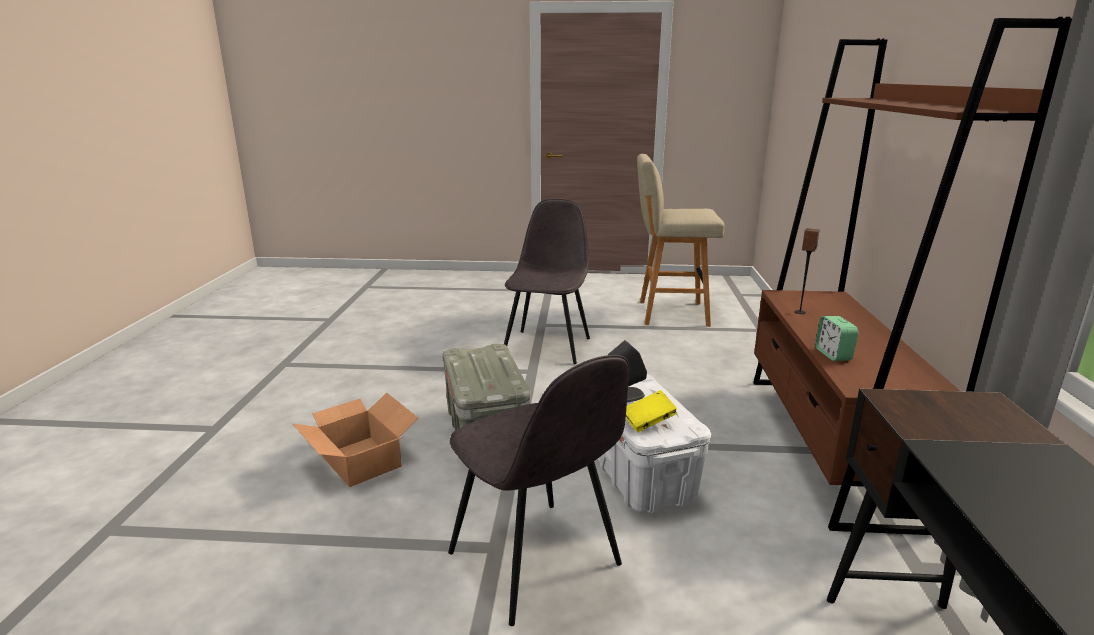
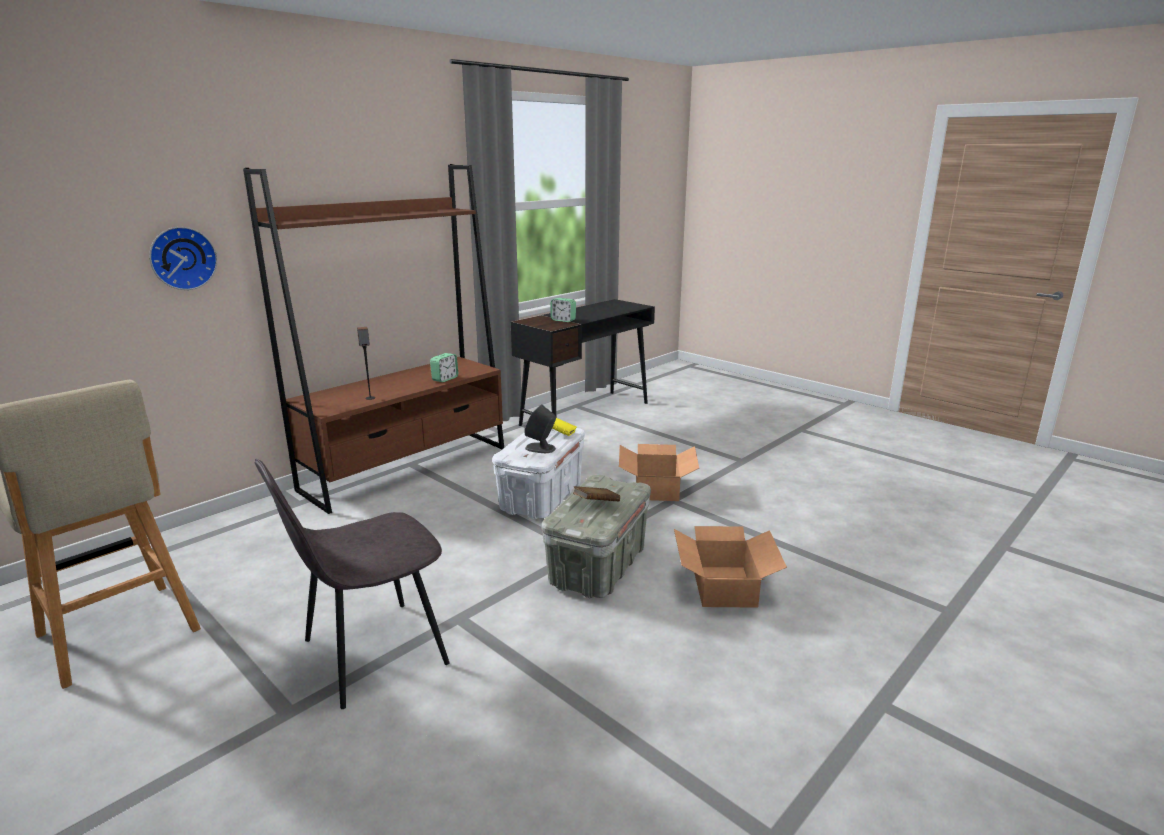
camera: 140 degrees left, 0 degrees up
(483, 365) = (596, 504): none -> brown book
(536, 561) = (657, 488): grey chair -> cardboard box
(853, 125) = (182, 258): none -> wall clock
(965, 437) = (563, 320): none -> alarm clock

